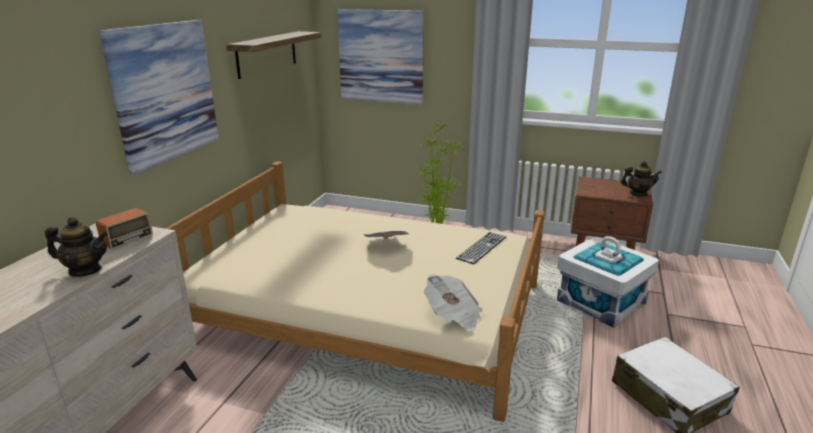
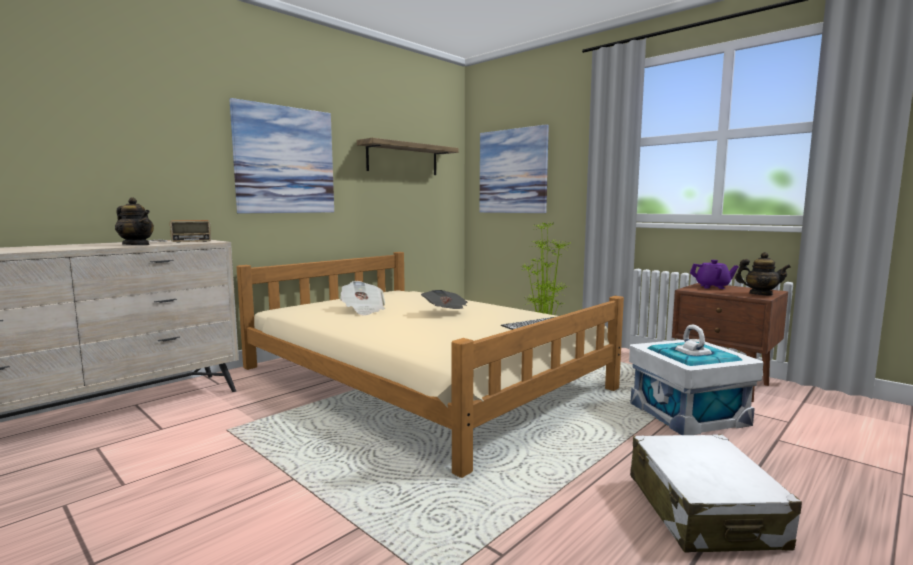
camera: 25 degrees right, 15 degrees down
(453, 315) = (443, 353): newspaper -> newspaper (363, 310)
(596, 185) = (712, 287): none -> purple teapot

